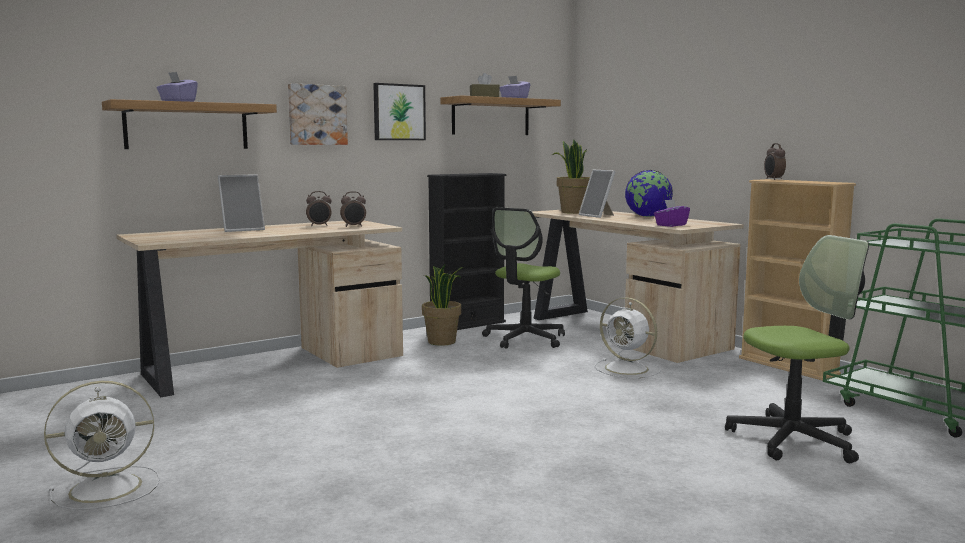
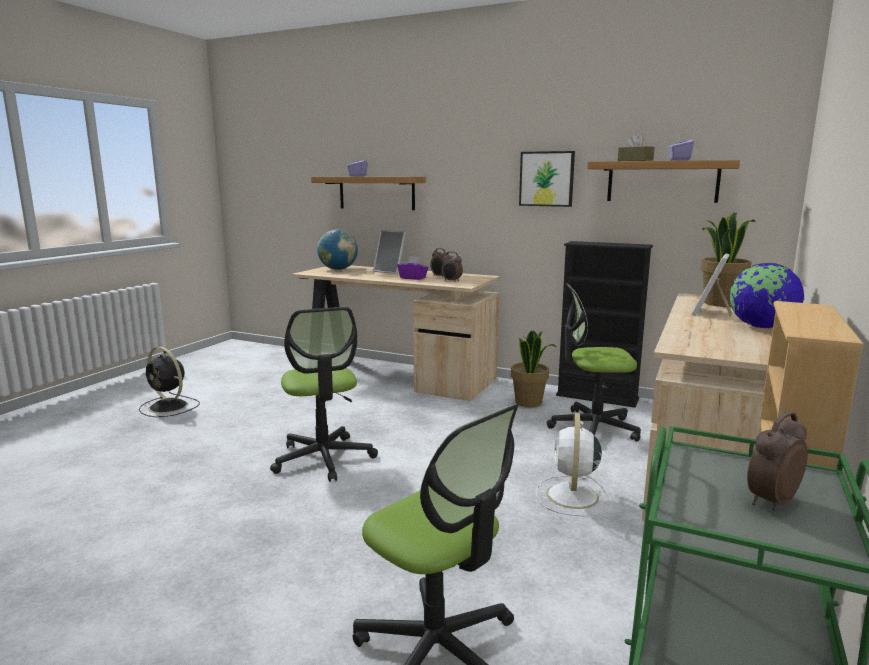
camera: 60 degrees right, 5 degrees up
(109, 487) = (169, 407): white fan -> black fan
(166, 236) = (338, 269): none -> globe
(317, 115) = (469, 183): picture -> none
(449, 426) = (323, 458): none -> office chair
(671, 225) = (691, 343): purple tissue box -> purple tissue box (413, 278)
(773, 179) = (809, 307): alarm clock -> alarm clock (770, 501)

